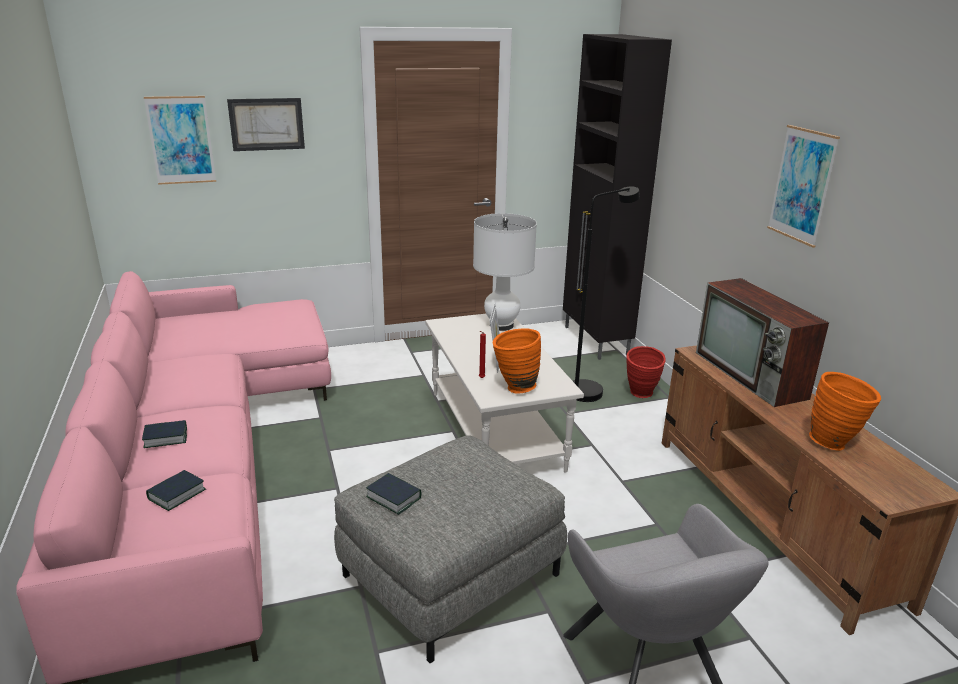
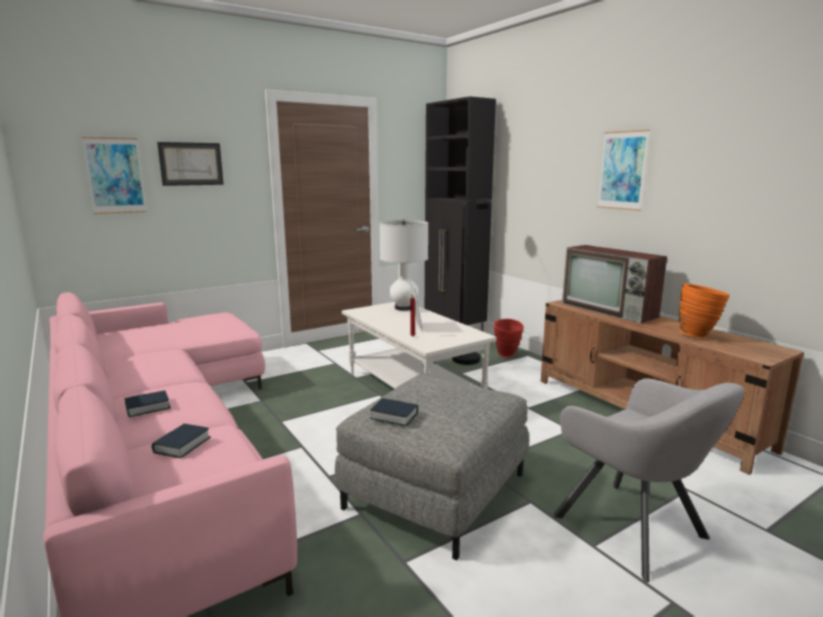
camera: 15 degrees left, 10 degrees down
(514, 388) = (442, 339): orange vase -> none

